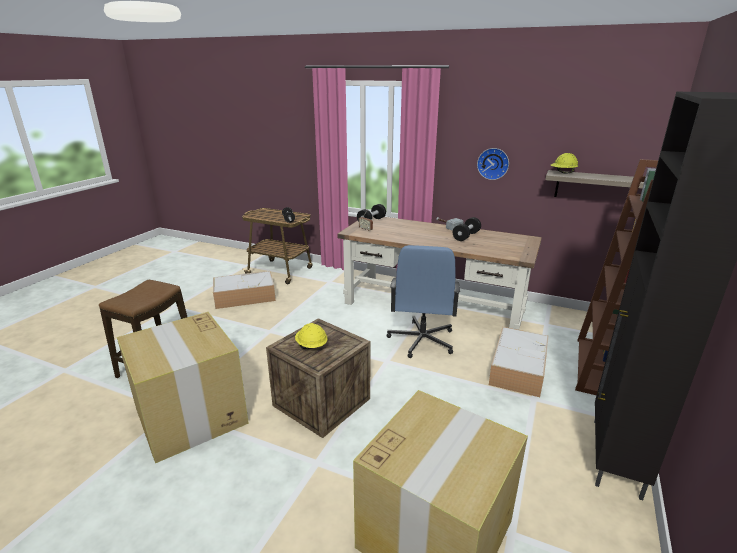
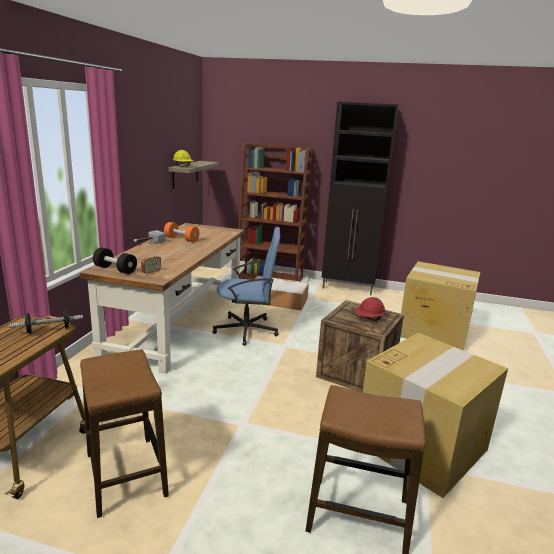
camera: 100 degrees left, 5 degrees down
(245, 296) = (125, 474): storage box -> stool
(311, 346) = (369, 319): yellow hard hat -> red hard hat
(466, 236) = (181, 239): black dumbbell -> orange dumbbell
(493, 163) = (143, 170): wall clock -> none

